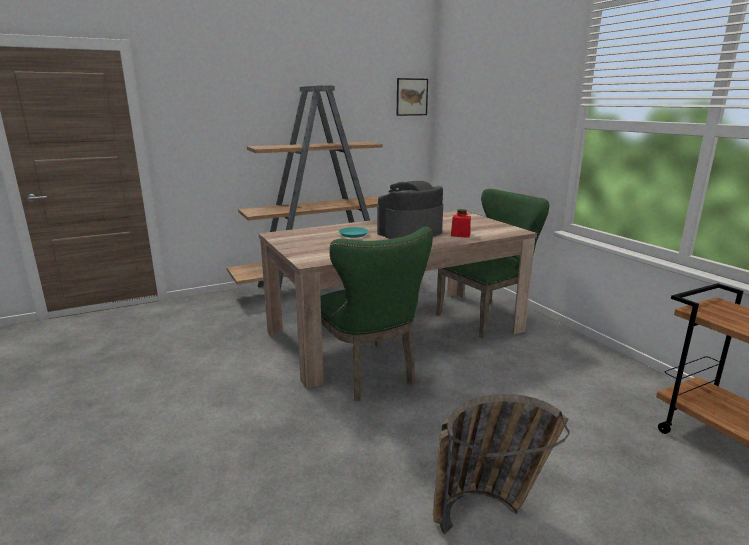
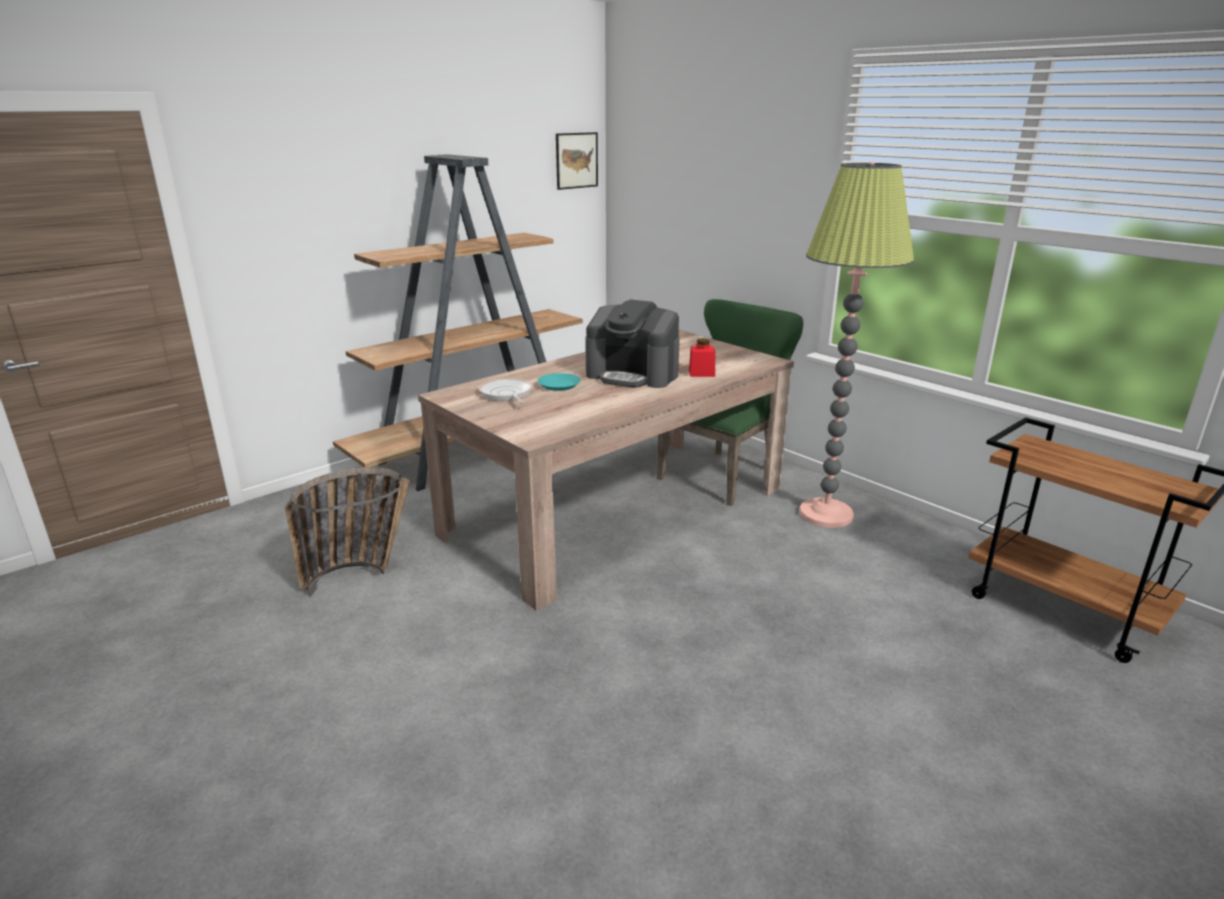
camera: 15 degrees left, 5 degrees up
(314, 237) = (506, 394): none -> frying pan
(368, 374) = (609, 577): green chair -> none
(410, 232) = (633, 375): coffee machine -> coffee machine turned 105 degrees counterclockwise
(490, 509) = (831, 722): basket -> basket (360, 574)
(554, 353) = (825, 514): none -> floor lamp

